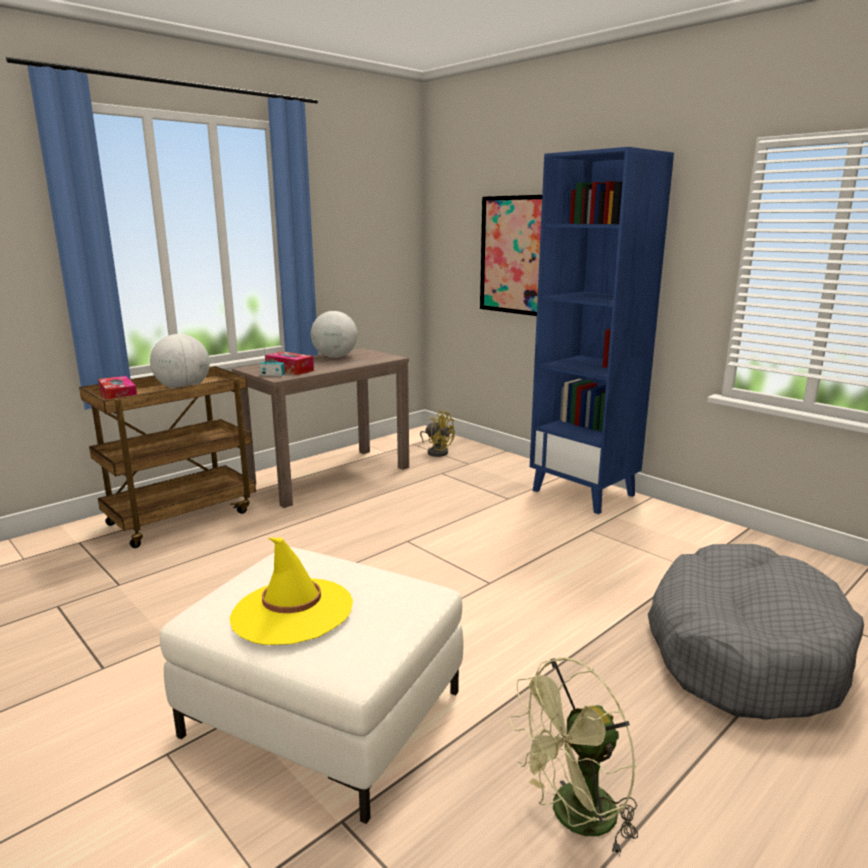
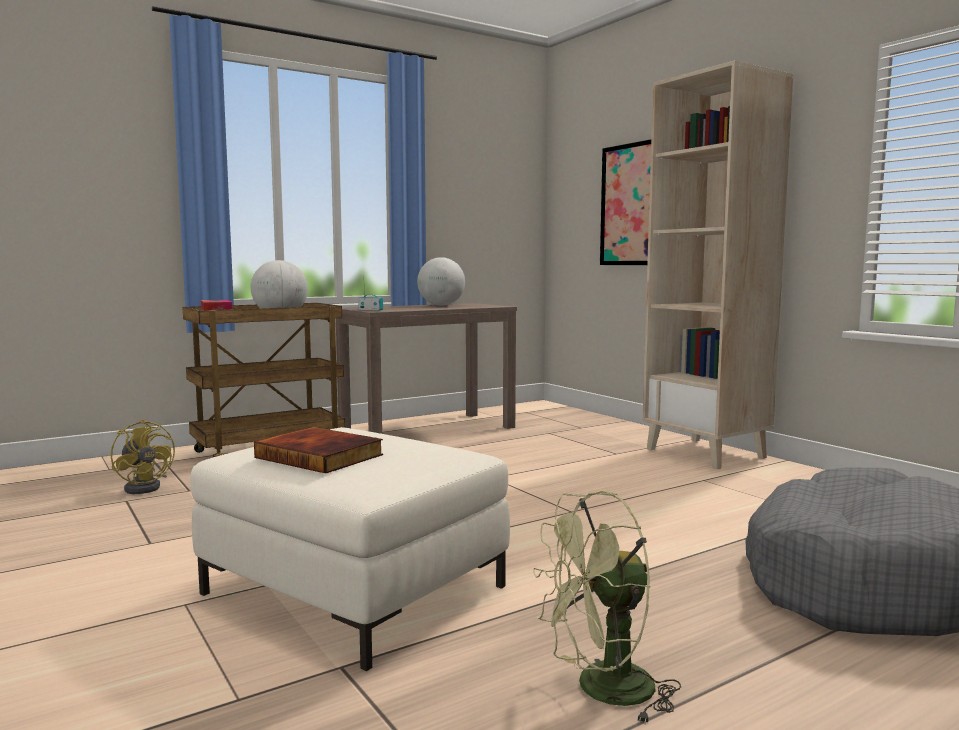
camera: 10 degrees right, 10 degrees down
(289, 370) = (390, 308): tissue box -> none
(292, 611) = (321, 456): yellow hat -> book
(437, 452) = (550, 418): yellow fan -> yellow fan (146, 487)
(584, 493) = (706, 453): blue bookcase -> beige bookcase

